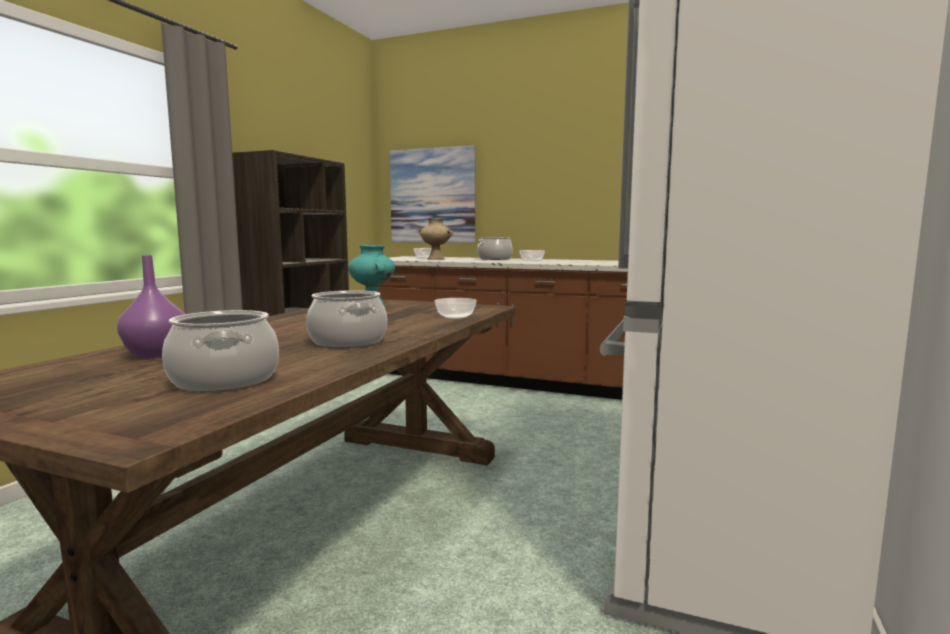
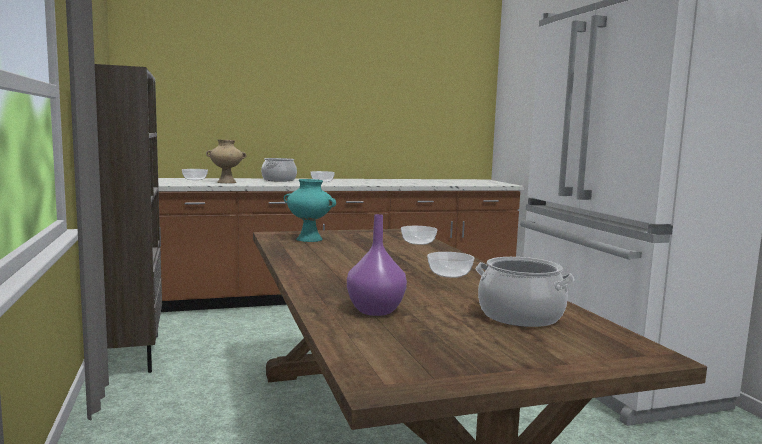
camera: 40 degrees left, 0 degrees up
(348, 341) = (450, 274): cooking pot -> bowl
(432, 196) = (191, 112): picture -> none

